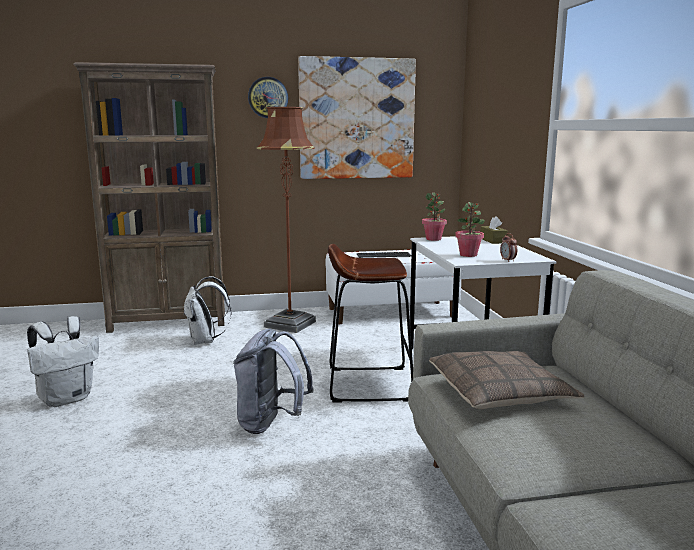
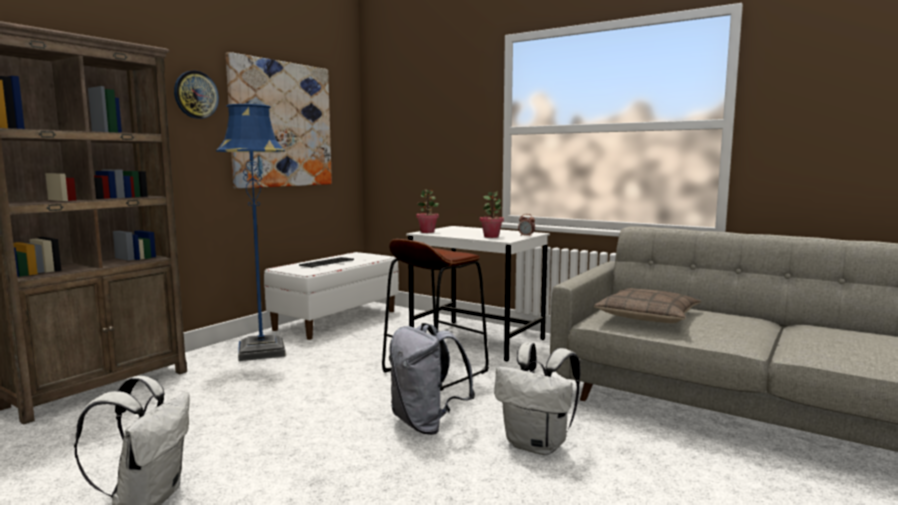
camera: 45 degrees left, 5 degrees down
(205, 341) = (198, 390): white backpack -> white backpack (537, 445)
(290, 324) = (262, 351): brown floor lamp -> blue floor lamp
(493, 240) = (468, 228): brown tissue box -> none

